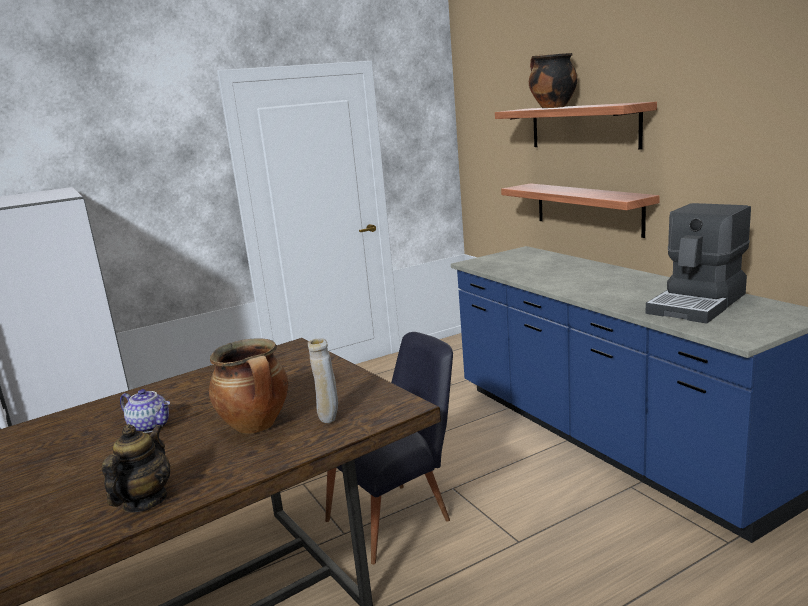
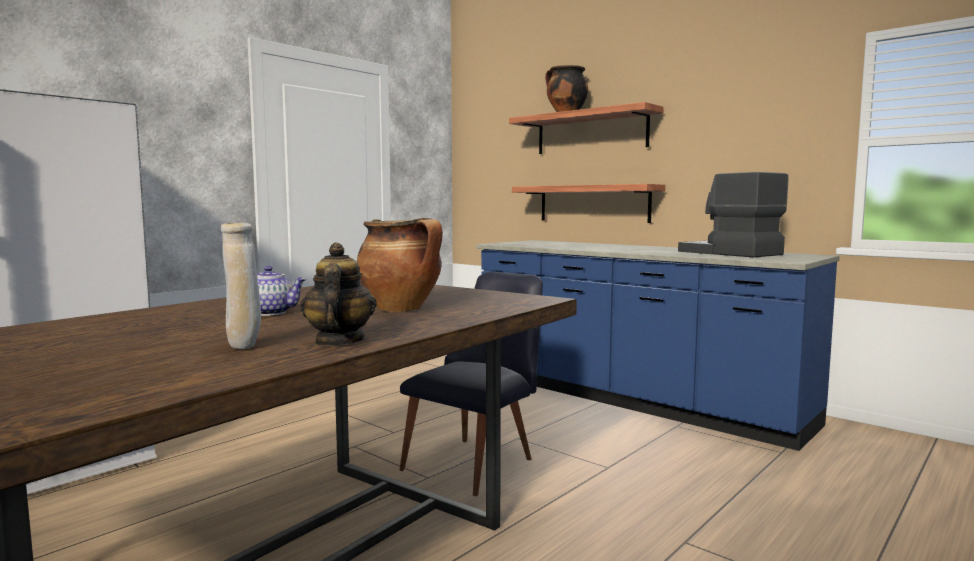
camera: 20 degrees left, 10 degrees down
(329, 420) = (477, 305): beige vase -> beige vase (244, 347)
(698, 303) = (729, 253): coffee machine -> coffee machine turned 120 degrees clockwise

